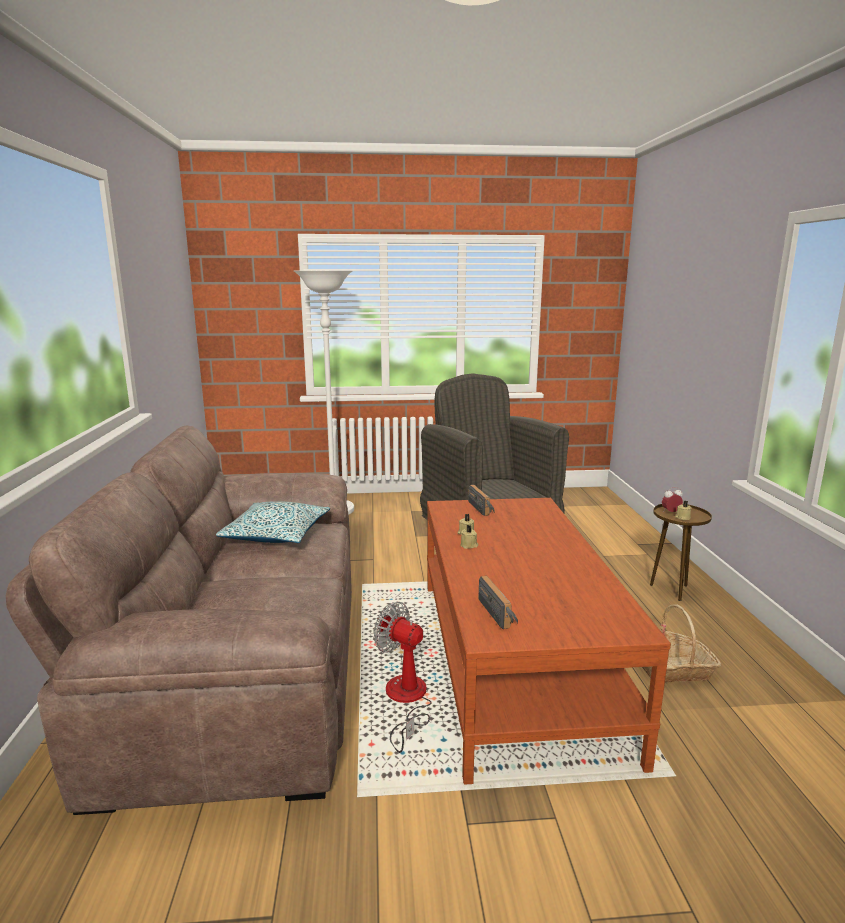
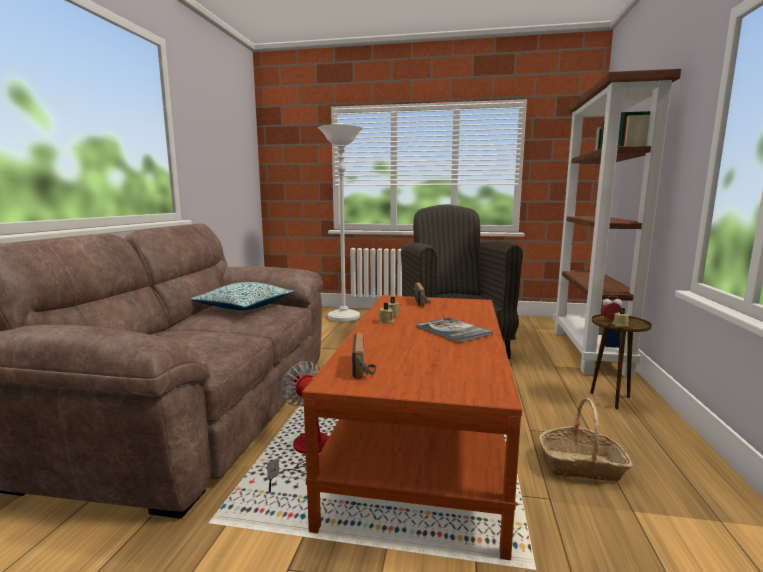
camera: 15 degrees right, 5 degrees down
(546, 551) = (453, 331): none -> book
(630, 532) = (590, 351): none -> brown bookcase

